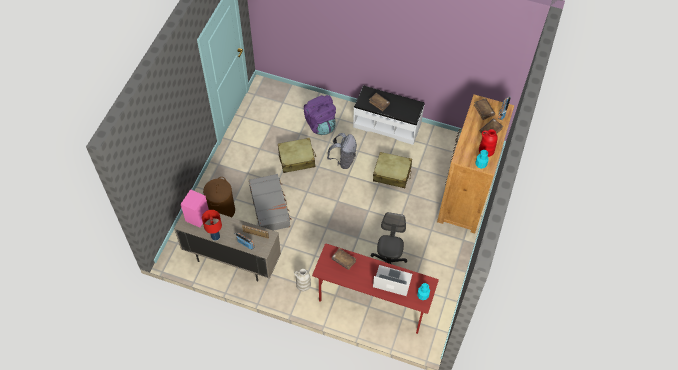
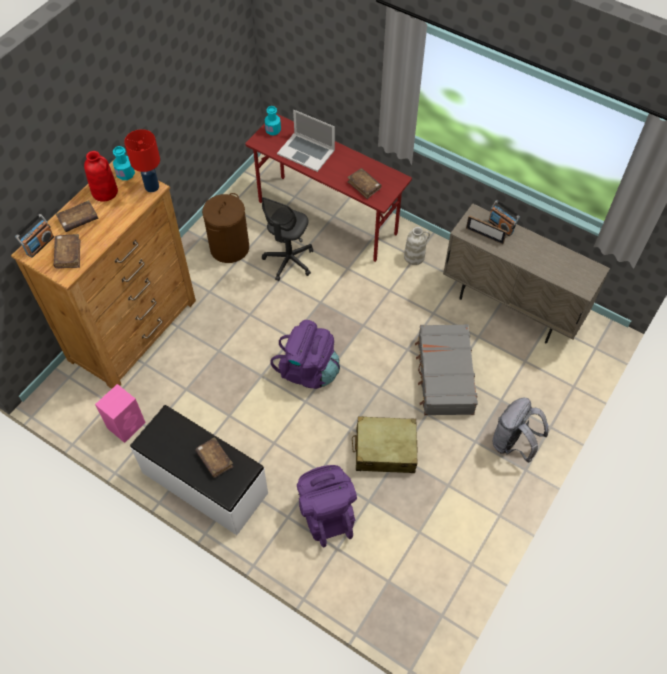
camera: 165 degrees left, 0 degrees up
(197, 217) = (573, 276): pink speaker -> pink speaker (127, 424)
(215, 237) = (545, 244): red table lamp -> red table lamp (152, 186)
(221, 211) = (523, 384): brown laundry basket -> brown laundry basket (229, 247)
(343, 160) = (305, 430): grey backpack -> grey backpack (513, 443)
(351, 193) = (308, 370): none -> purple backpack
(392, 174) = (232, 389): beige suitcase -> none

